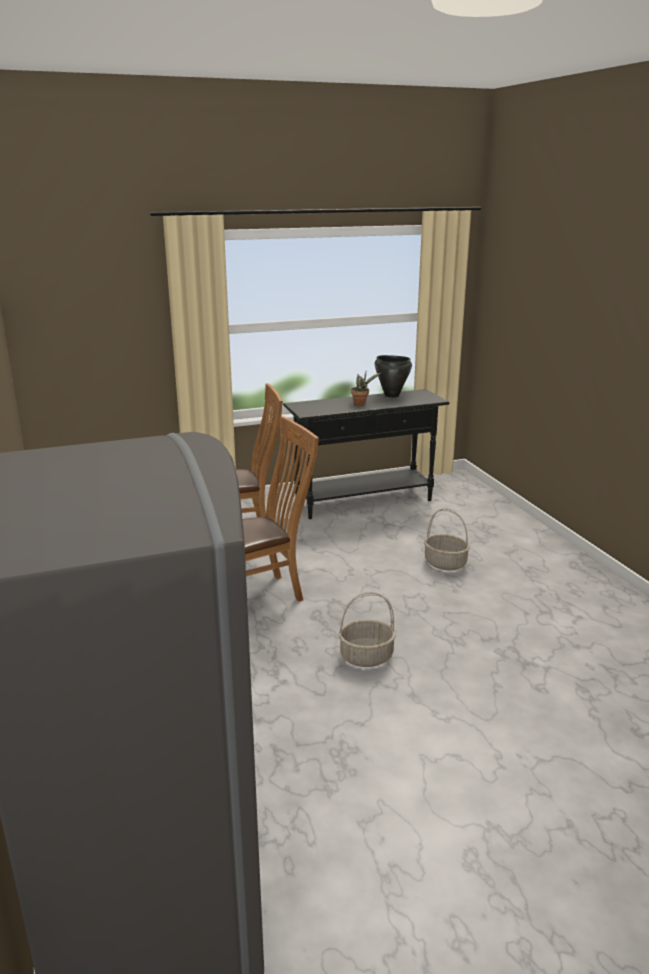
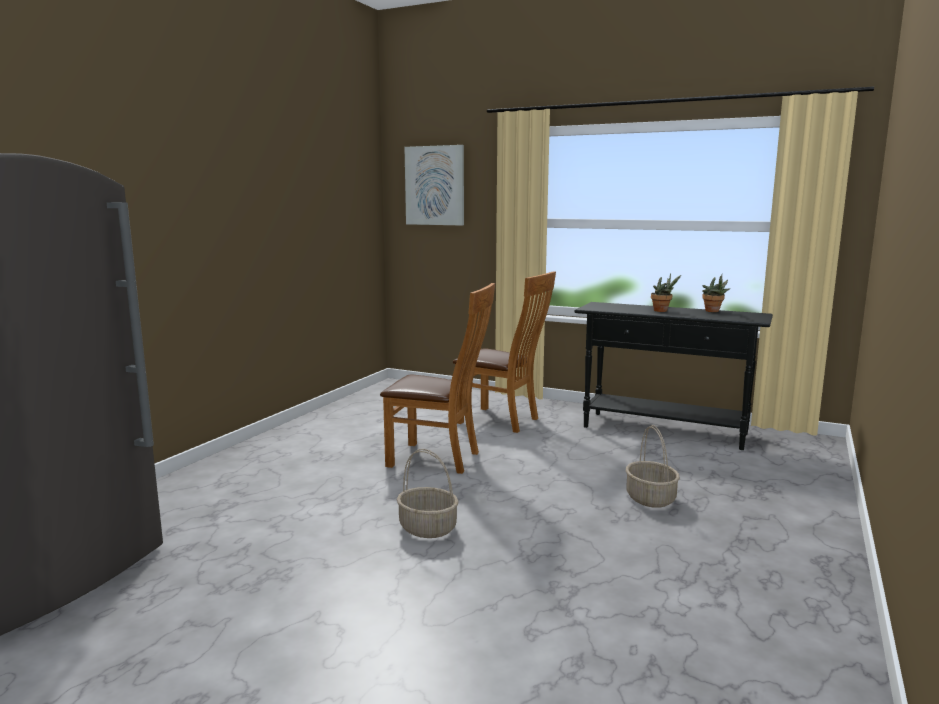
camera: 45 degrees right, 10 degrees down
(80, 297) = (435, 185): none -> picture
(391, 395) = (713, 311): black cooking pot -> potted plant

